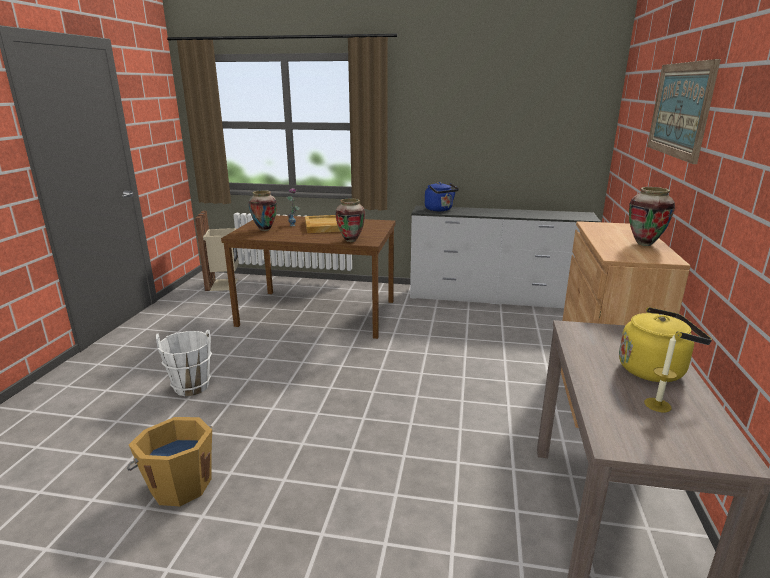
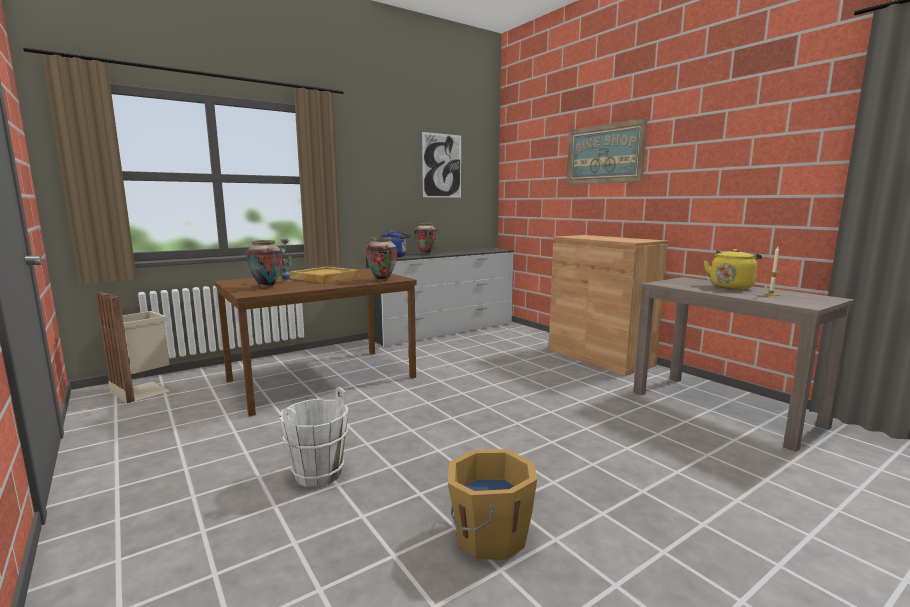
camera: 45 degrees left, 10 degrees down
(524, 107) = (442, 166): none -> picture
(644, 244) = (621, 238): vase -> vase (425, 254)

